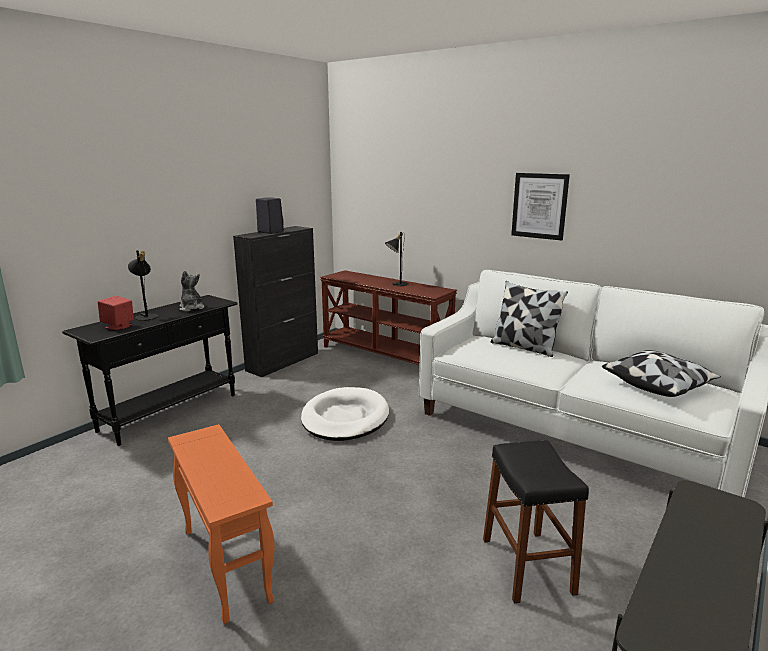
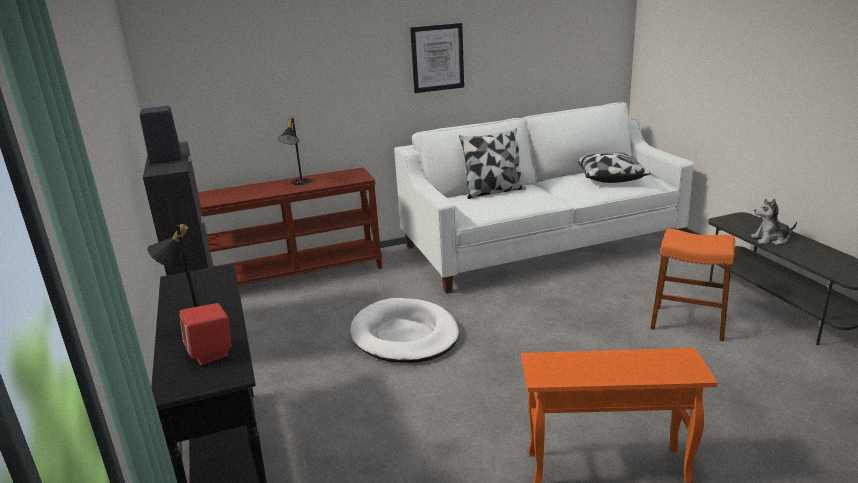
camera: 55 degrees left, 5 degrees up
(191, 308) = (212, 293): plush toy -> plush toy (770, 239)
(527, 565) = (688, 323): black stool -> orange stool

